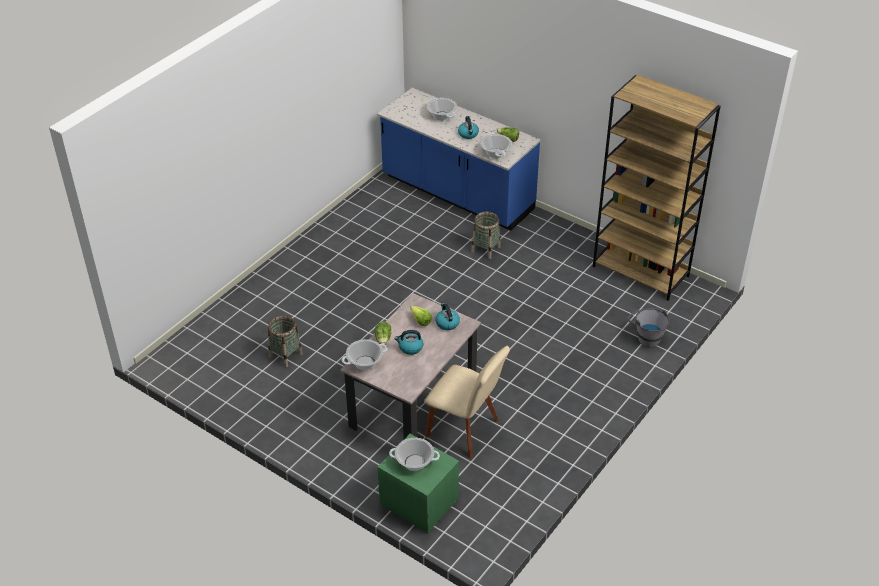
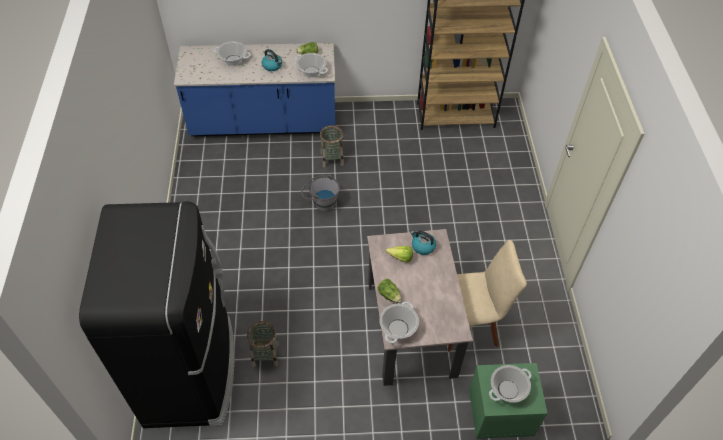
camera: 40 degrees left, 10 degrees up
(225, 334) = (191, 371): none -> black fridge
(410, 347) = (418, 288): kettle -> none
(646, 336) = (509, 164): grey bucket -> grey bucket (320, 202)

